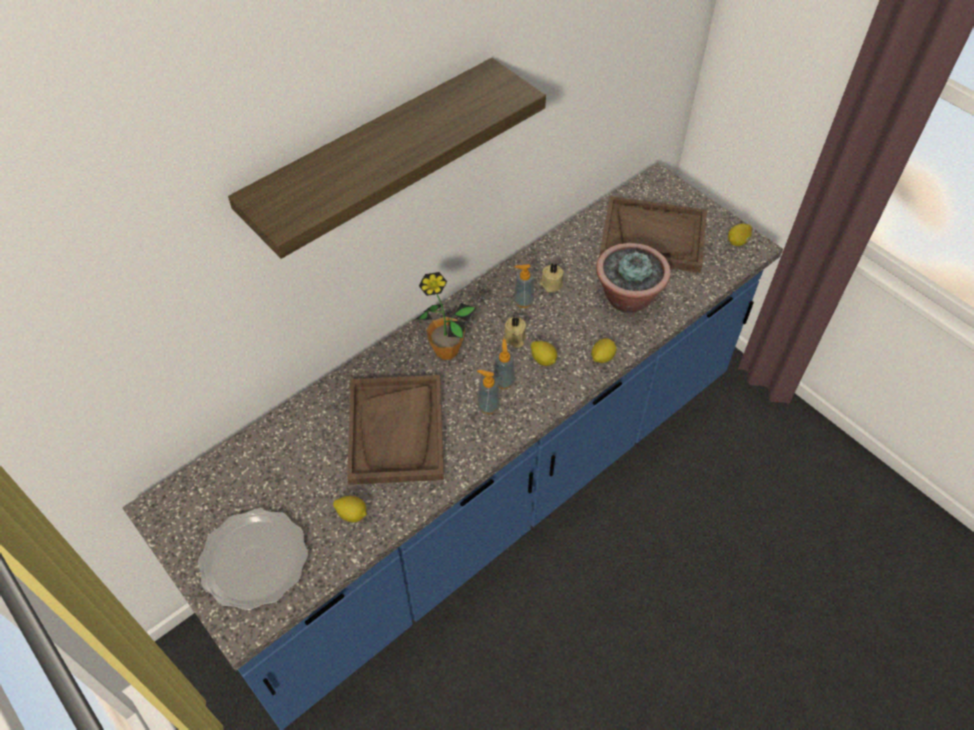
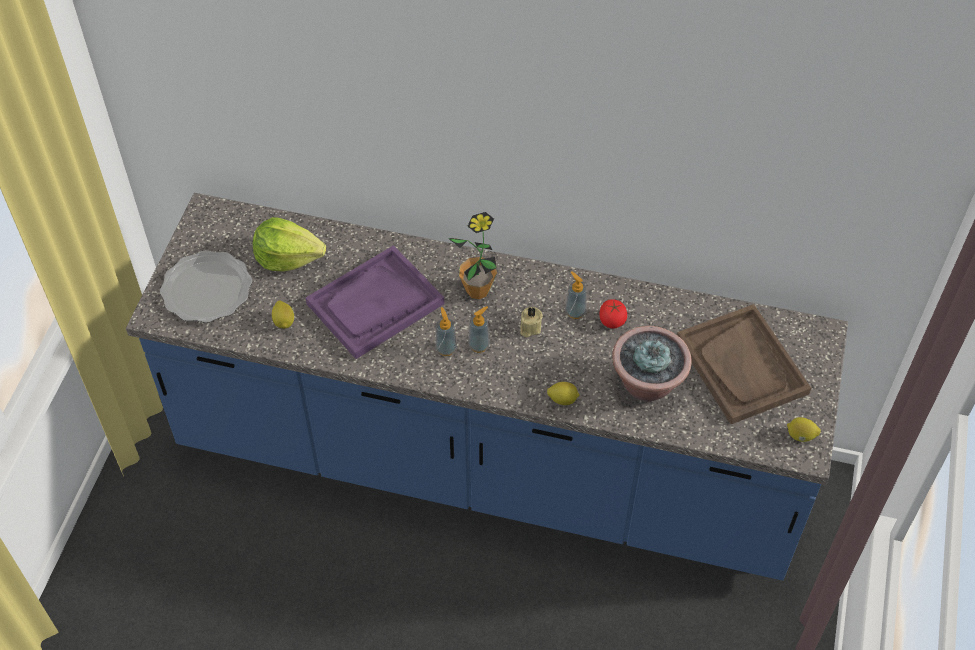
camera: 55 degrees right, 0 degrees up
(281, 470) = (288, 257): none -> lettuce
(373, 157) = (477, 88): shelf -> none
(396, 431) = (375, 304): brown tray -> purple tray
(543, 359) = (525, 359): lemon -> none
(550, 284) = (612, 320): beige candle -> tomato

